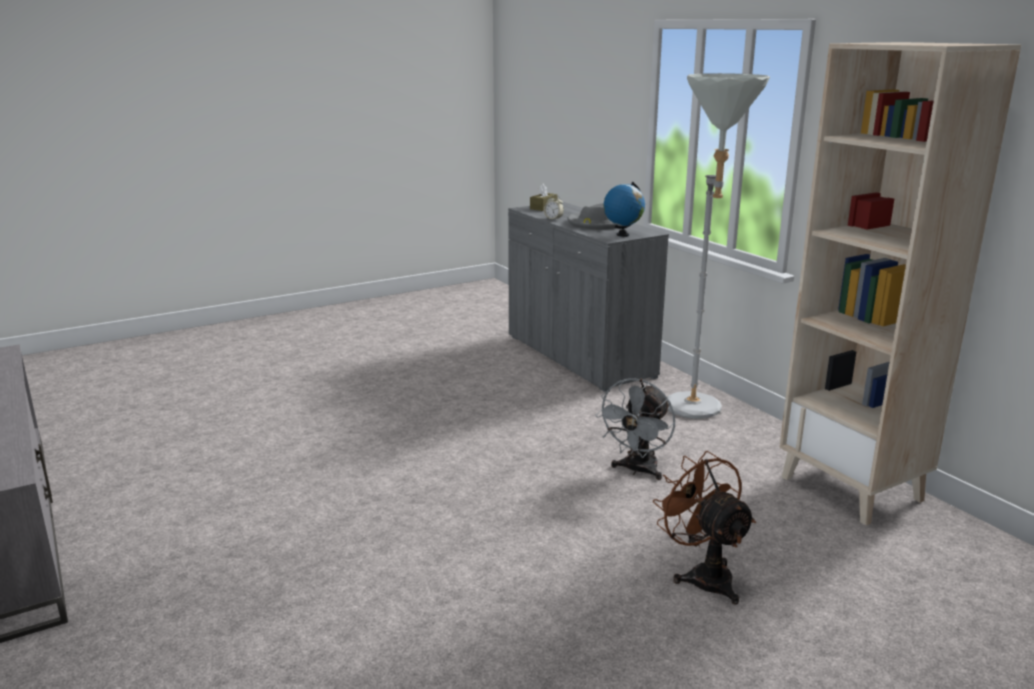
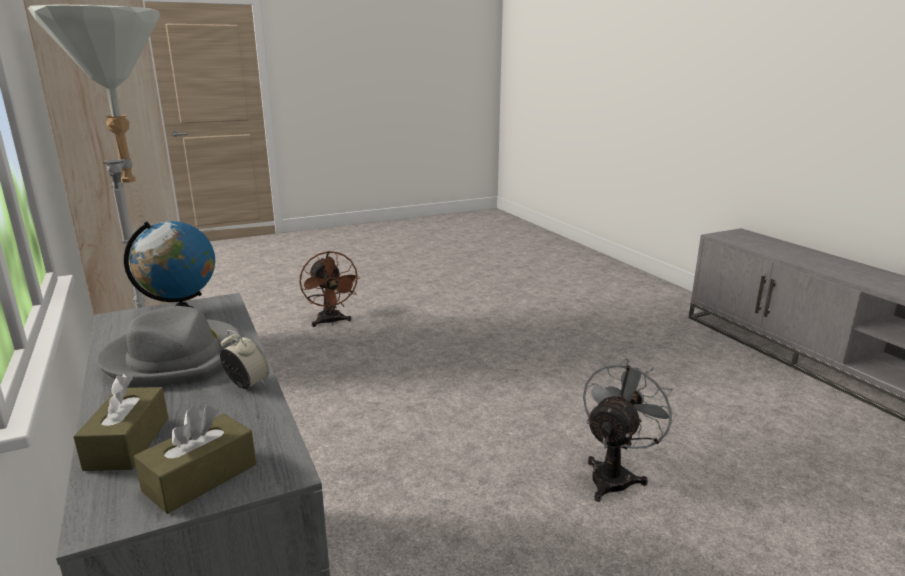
camera: 175 degrees left, 0 degrees up
(575, 210) = (128, 443): none -> brown tissue box
(637, 470) = (316, 387): grey fan -> grey fan (615, 475)

